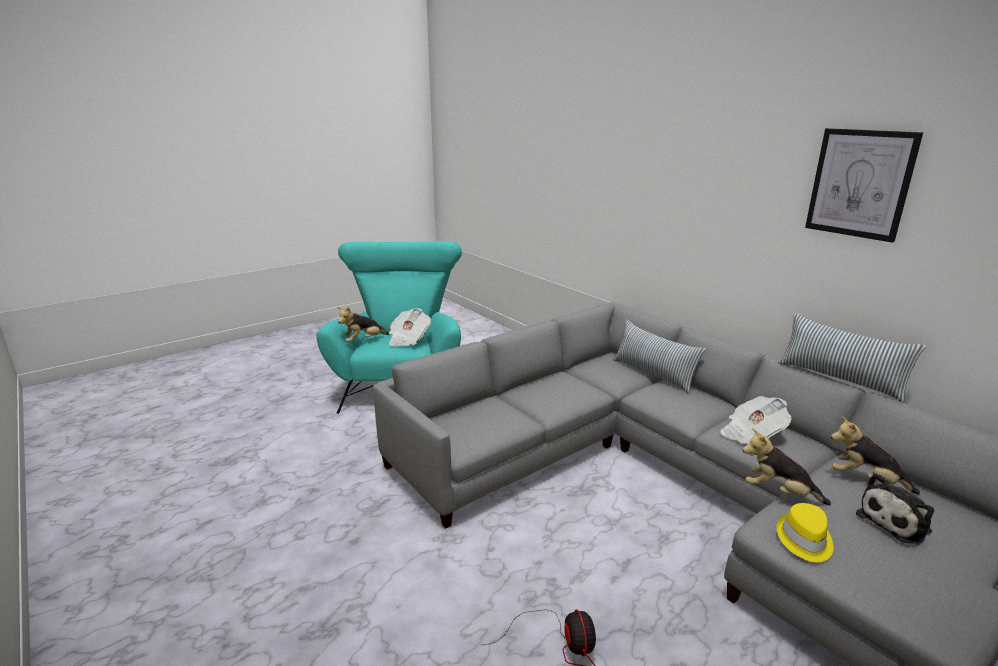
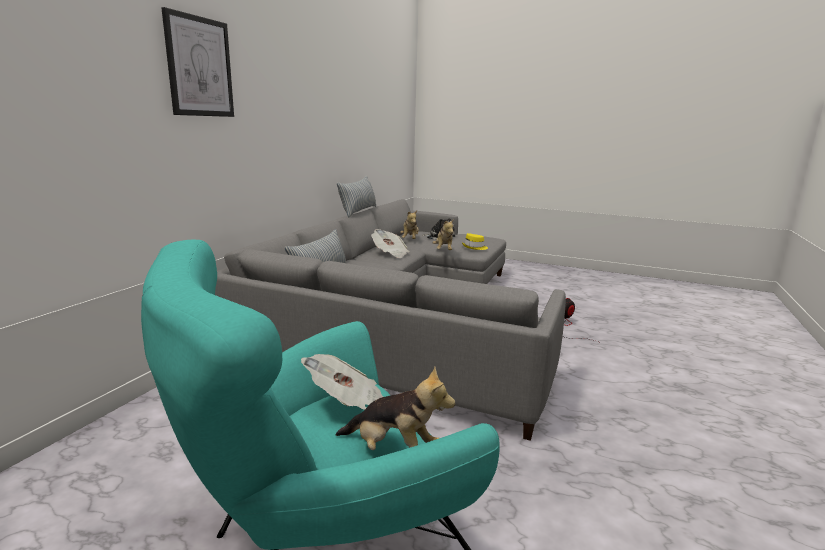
camera: 120 degrees left, 5 degrees down
(860, 183) = (330, 91): picture -> picture (199, 67)

